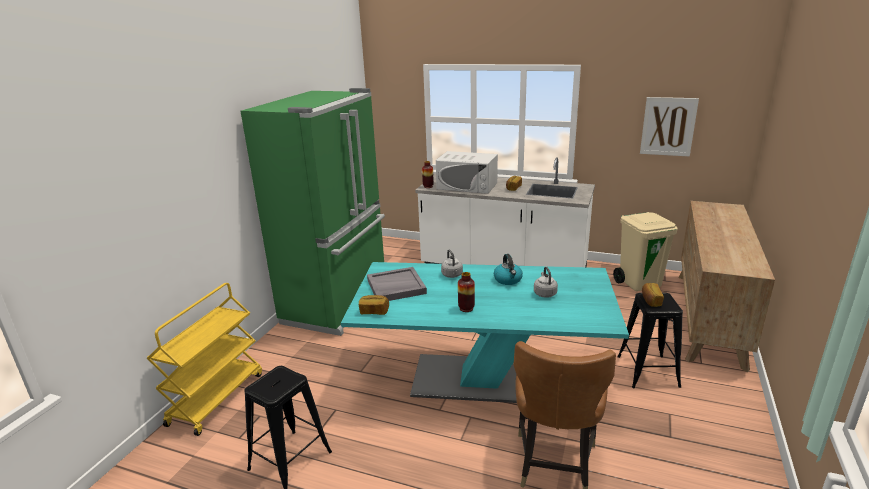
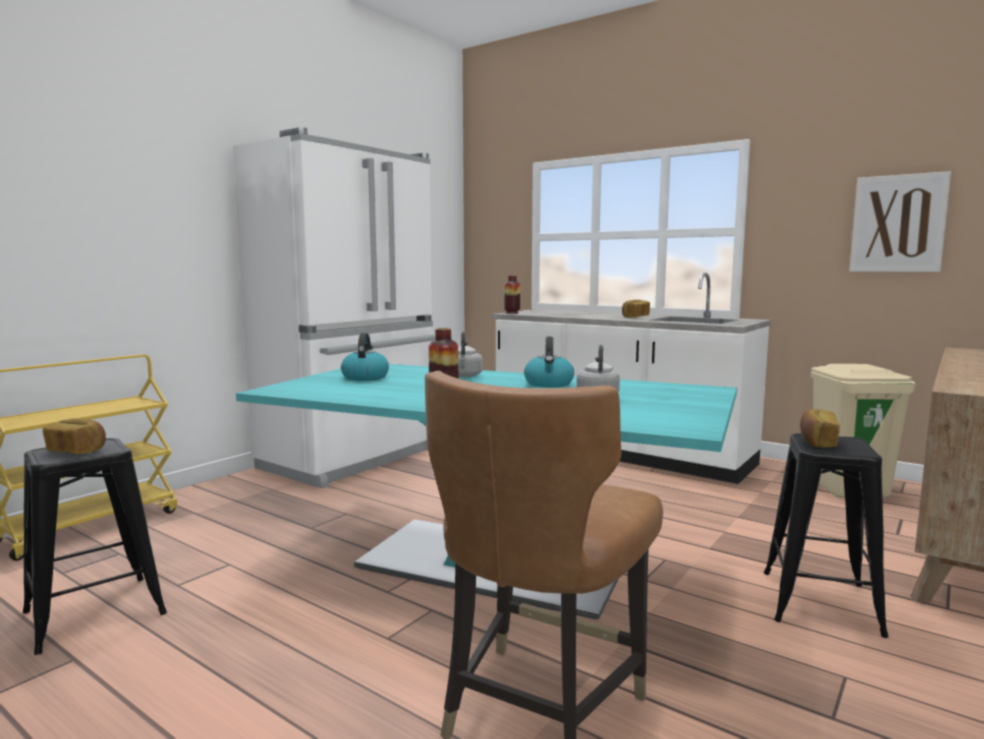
camera: 15 degrees right, 15 degrees down
(338, 303) = (352, 459): green fridge -> white fridge
(374, 311) = (299, 389): bread -> bread (77, 451)
(396, 287) = (365, 377): grey tray -> kettle
(467, 186) = (568, 314): white microwave -> none

